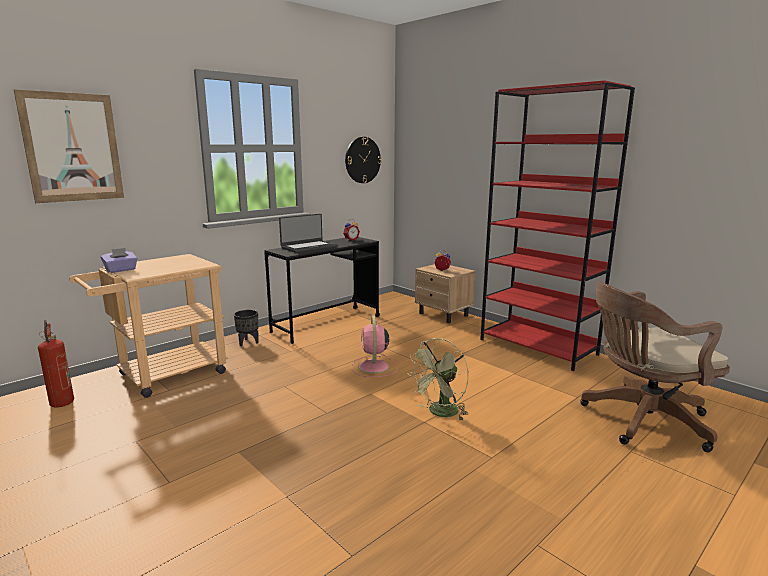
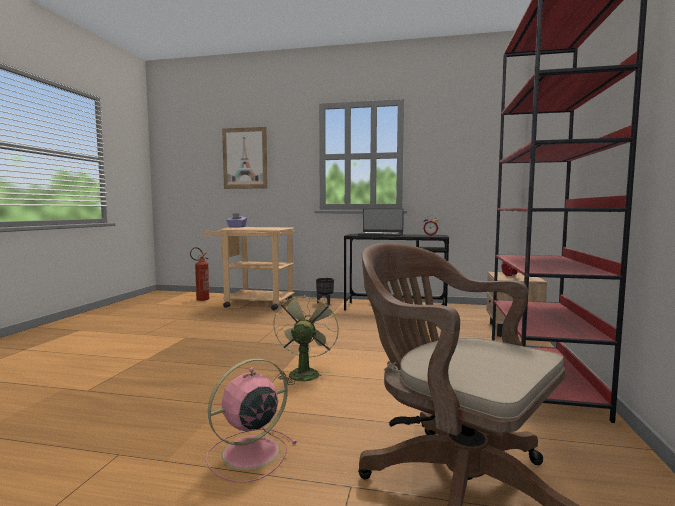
camera: 55 degrees right, 10 degrees down
(362, 160) = (475, 165): wall clock -> none
(373, 367) = (348, 336): pink fan -> pink fan (248, 453)
(440, 413) = (304, 372): green fan -> green fan turned 90 degrees clockwise

